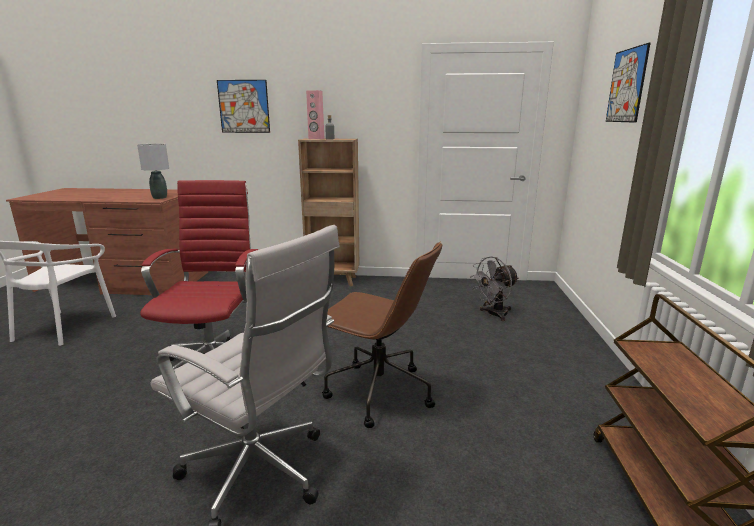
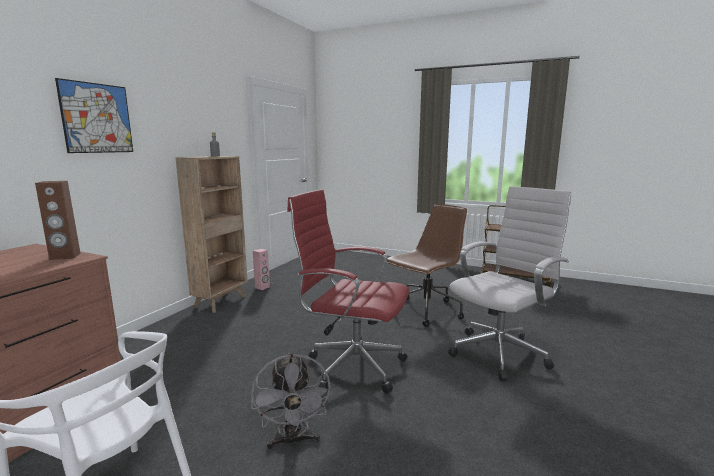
camera: 70 degrees left, 5 degrees down
(160, 197) = (65, 256): grey table lamp -> brown speaker
(316, 138) = (199, 156): pink speaker -> pink speaker (262, 287)
(493, 314) = (351, 268): grey fan -> grey fan (293, 441)
(626, 85) = (380, 121): picture -> none

